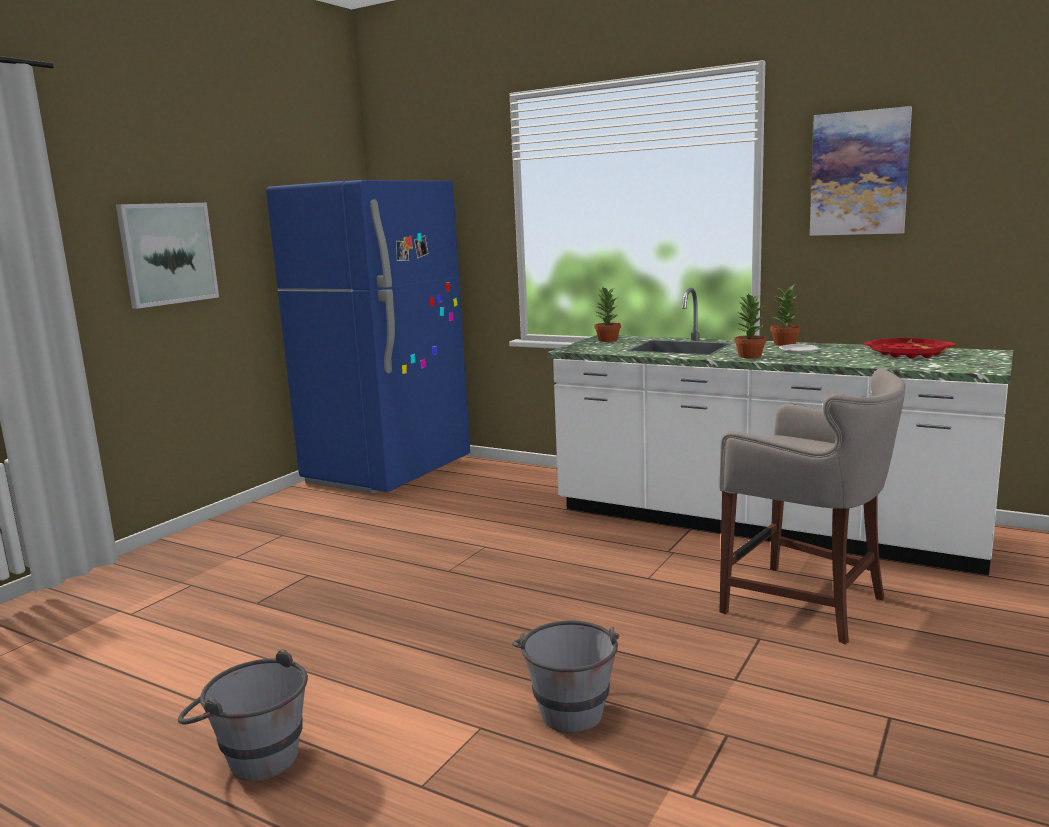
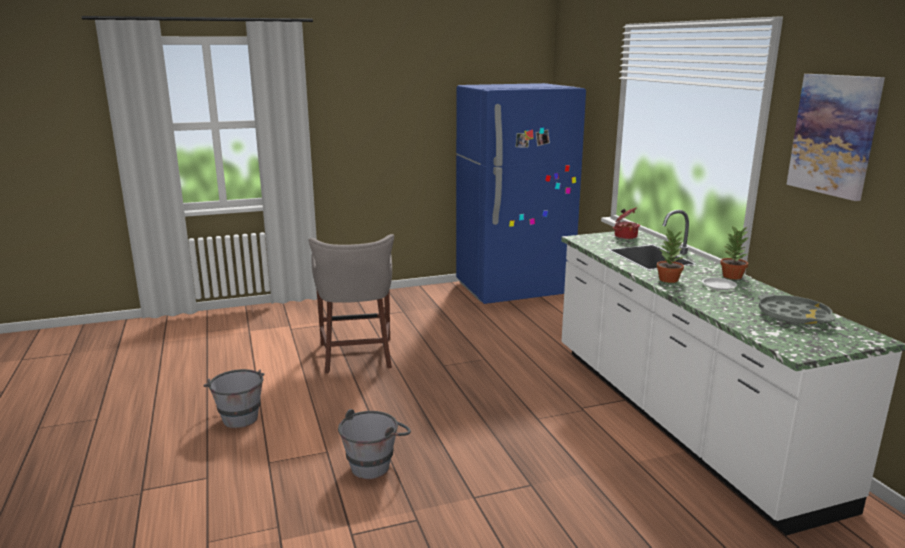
camera: 40 degrees right, 5 degrees up
(168, 253) = (379, 127): picture -> none
(607, 340) = (625, 236): potted plant -> cooking pot
(809, 605) = (602, 483): grey stool -> grey stool (357, 356)
(907, 354) = (793, 316): red tray -> grey tray

